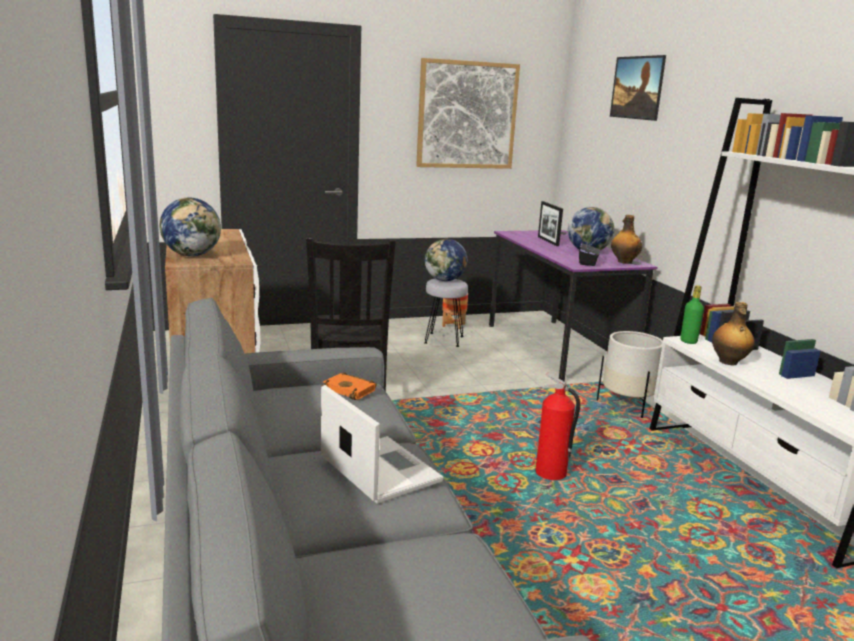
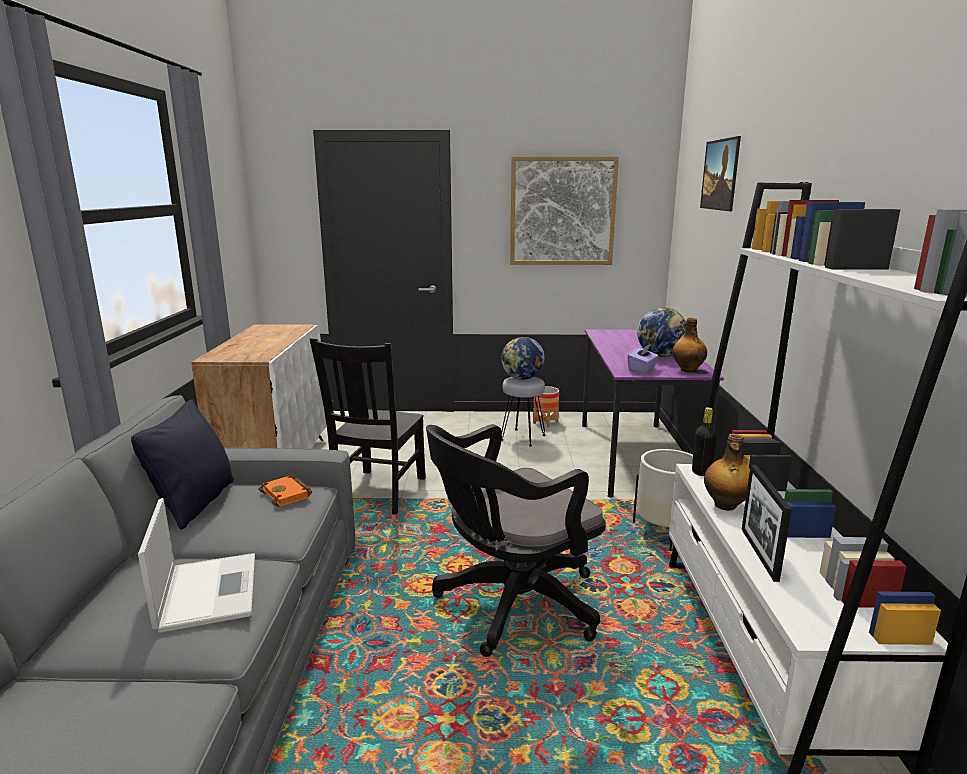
camera: 20 degrees right, 0 degrees up
(192, 255) = (232, 350): globe -> none
(266, 406) = (195, 503): none -> black pillow
(548, 241) = (629, 342): picture frame -> picture frame (759, 553)
(551, 474) = (511, 605): fire extinguisher -> black office chair
(588, 263) = (642, 370): black tissue box -> purple tissue box
(688, 341) = (701, 472): green bottle -> black bottle

